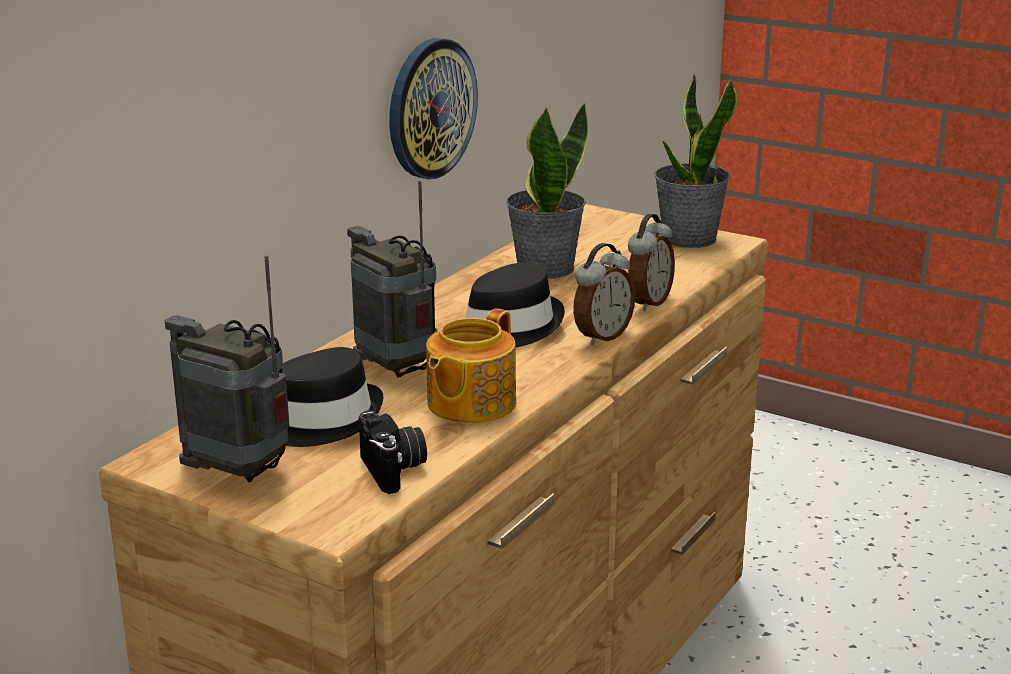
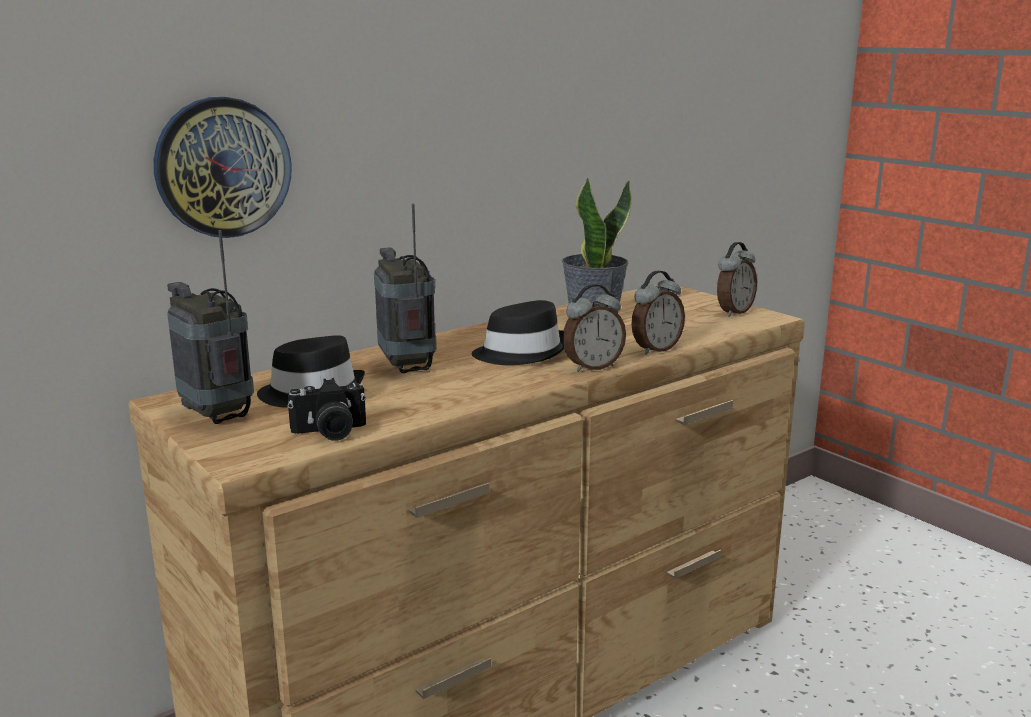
camera: 20 degrees right, 5 degrees down
(394, 470) = (330, 432): camera -> camera turned 75 degrees clockwise
(430, 108) = (503, 175): wall clock -> wall clock (223, 167)
(469, 404) = (436, 397): teapot -> none
(688, 239) = (733, 312): potted plant -> alarm clock

